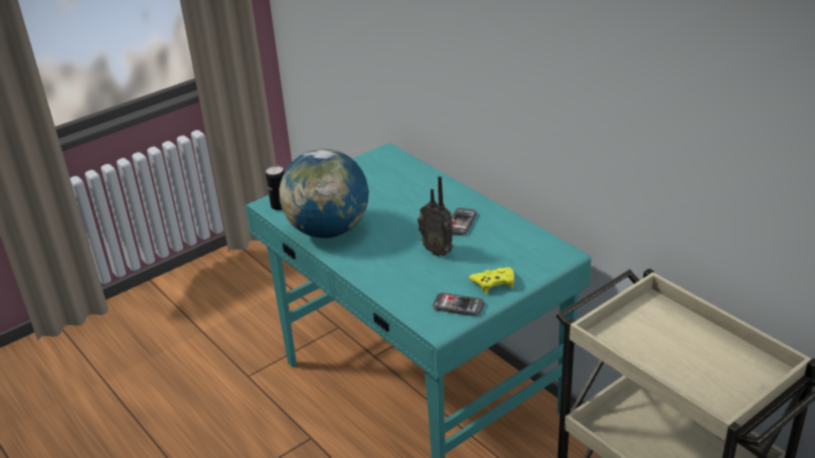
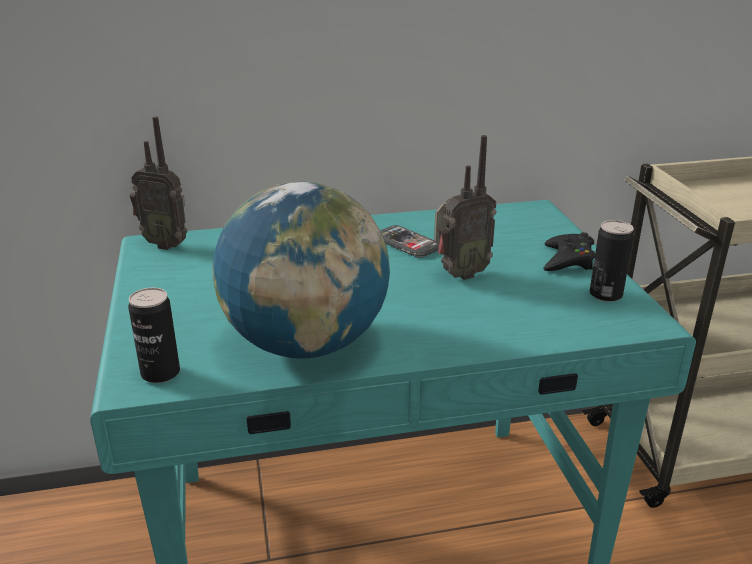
camera: 65 degrees left, 5 degrees down
(390, 156) = (166, 244): none -> radio
(458, 306) = (605, 294): phone -> can
(494, 283) = (568, 259): yellow game controller -> black game controller

